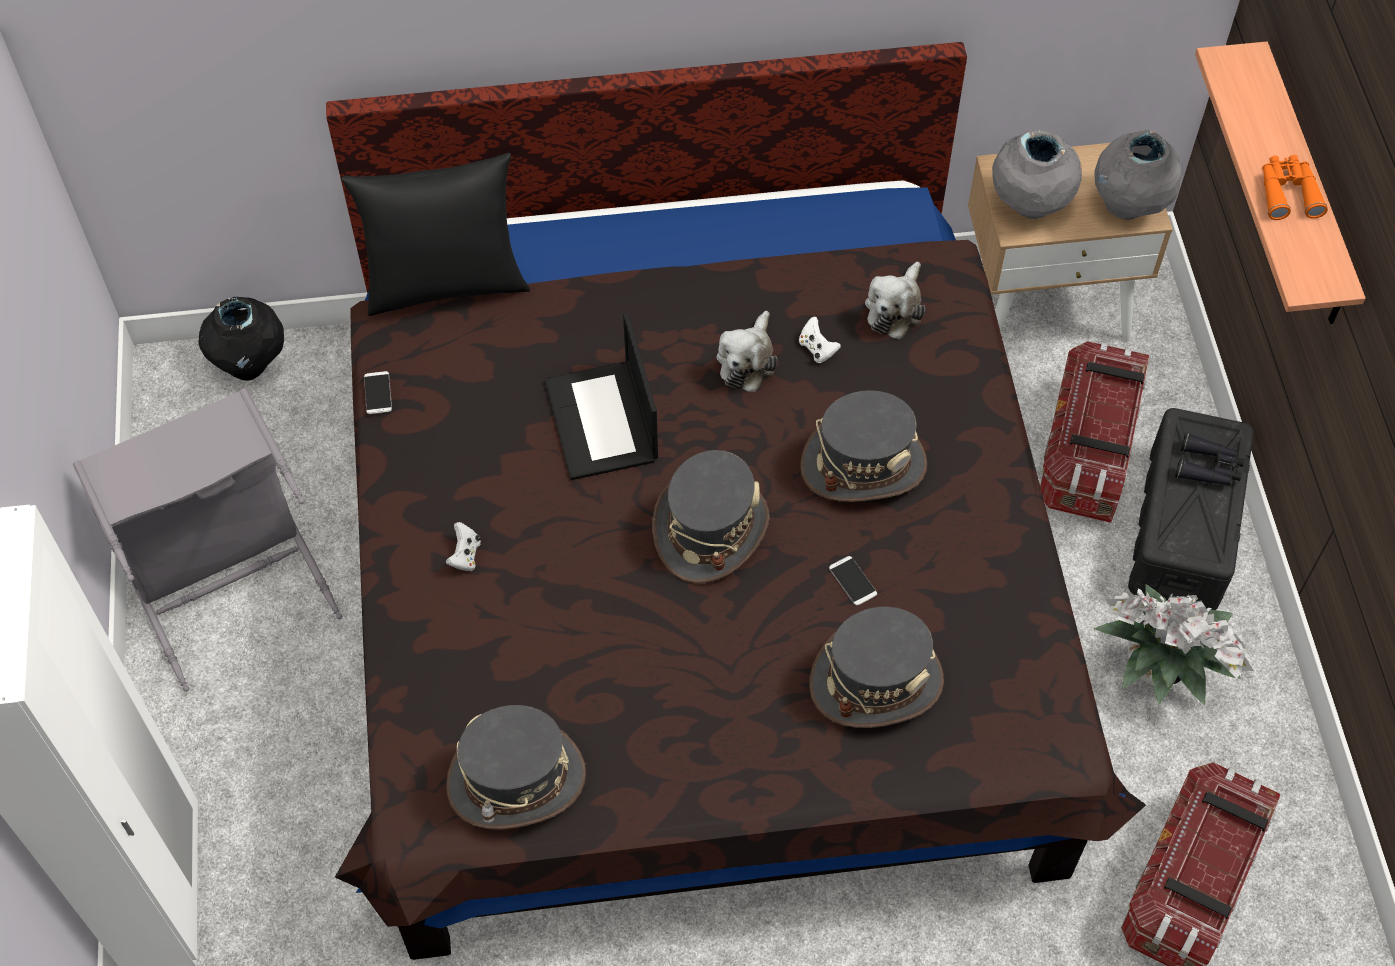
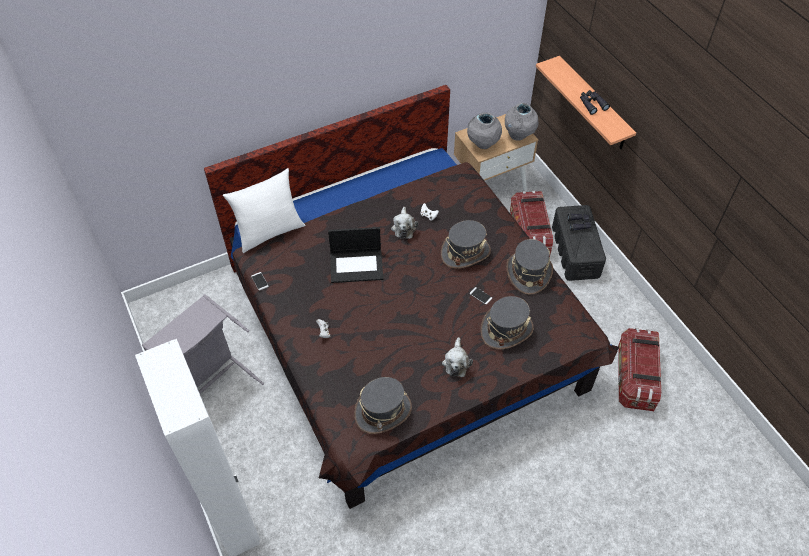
camera: 20 degrees left, 5 degrees down
(250, 364) = (182, 296): black vase -> none
(446, 283) = (269, 232): black pillow -> white pillow
(603, 422) = (357, 266): laptop -> laptop turned 60 degrees counterclockwise
(710, 529) = (417, 293): grey hat -> grey hat (528, 273)
(895, 309) = (451, 193): plush toy -> plush toy (456, 362)
(1160, 674) = (590, 306): potted plant -> none
(1287, 192) = (592, 104): orange binoculars -> black binoculars

